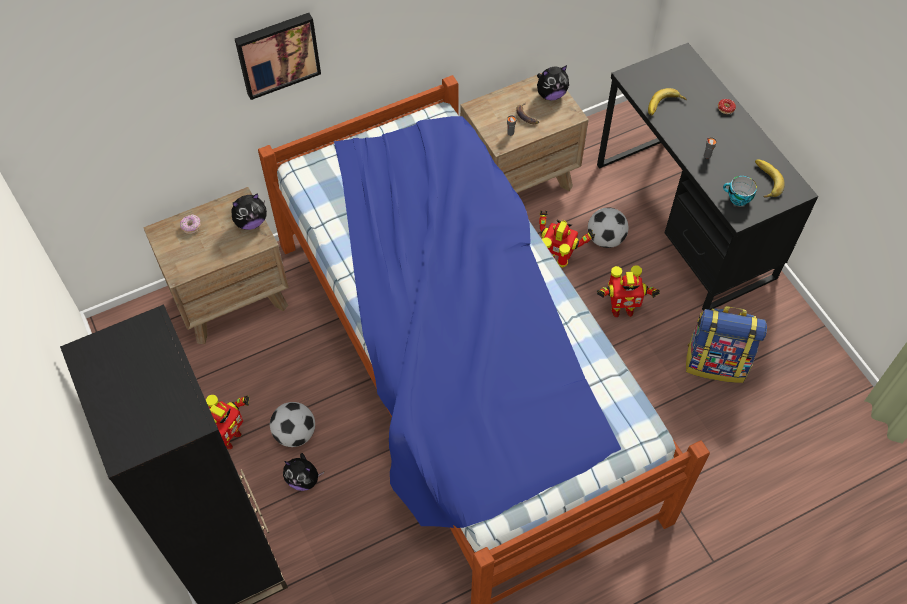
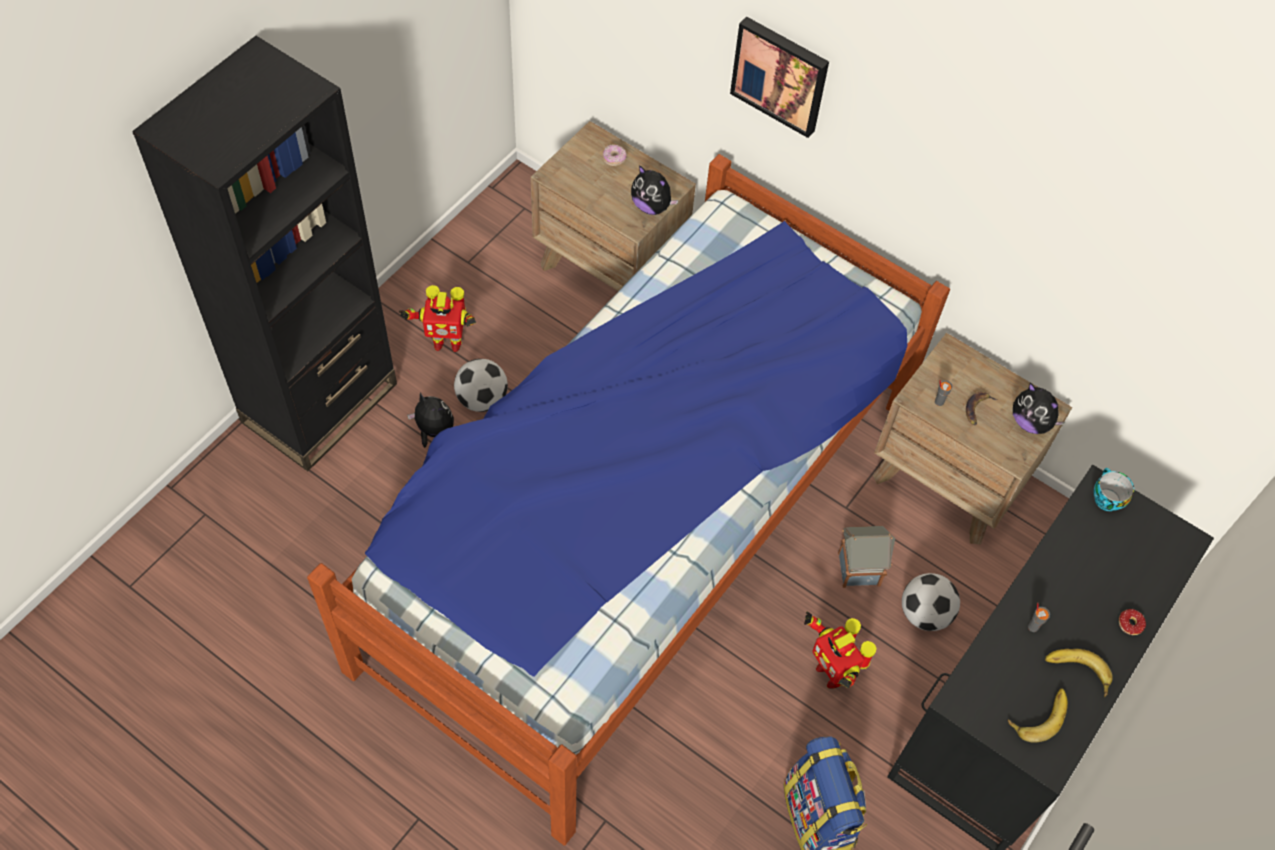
camera: 60 degrees right, 0 degrees up
(303, 479) = (433, 431): plush toy -> plush toy turned 135 degrees clockwise
(557, 260) = (857, 570): toy robot -> toy house
(665, 106) = (1081, 547): banana -> banana (1076, 674)
(737, 198) = (985, 689): cup -> cup (1105, 498)

